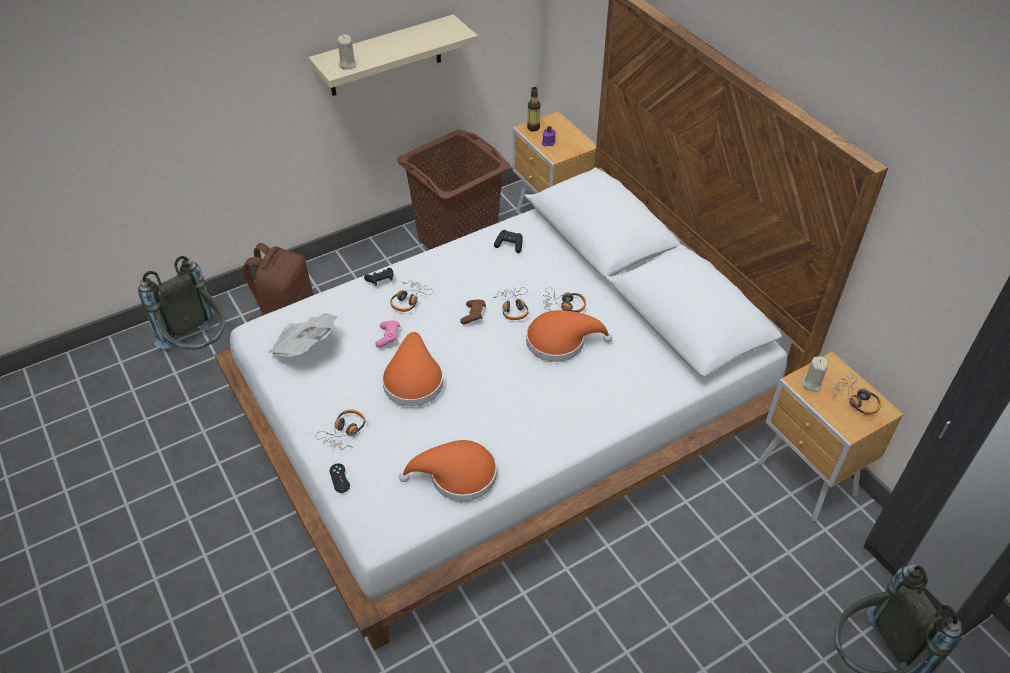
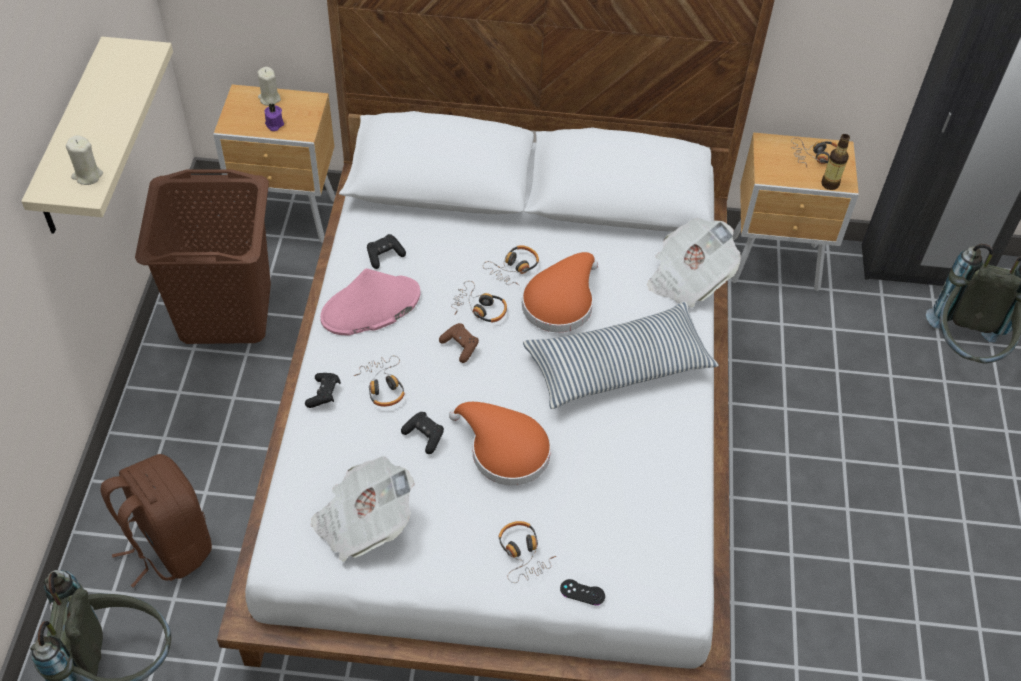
camera: 55 degrees left, 5 degrees up
(388, 337) = (424, 436): pink game controller -> black game controller
(457, 476) = (661, 488): orange hat -> none
(464, 262) = (370, 307): none -> pink hat
(533, 128) = (235, 120): bottle -> bottle (829, 184)
(538, 399) = (618, 366): none -> pillow
(656, 395) = (688, 278): none -> newspaper
(811, 383) = (777, 169): beige candle -> beige candle (269, 98)

